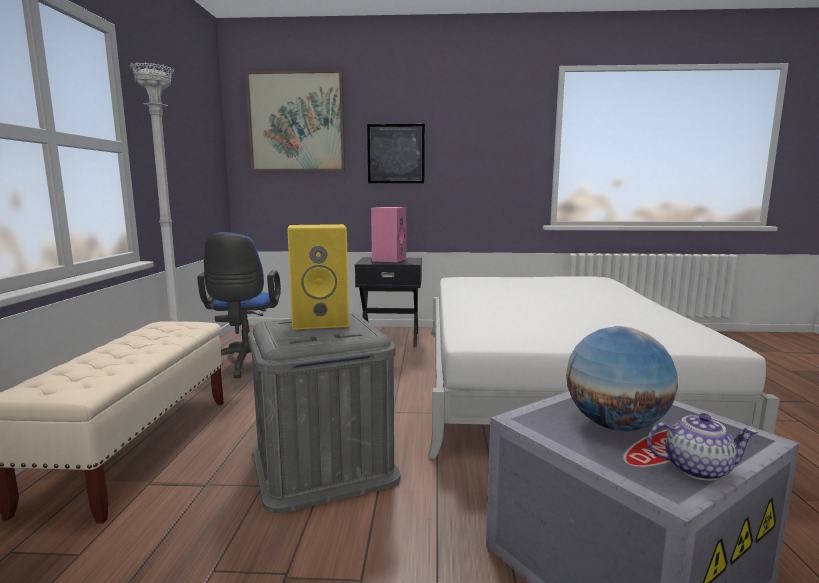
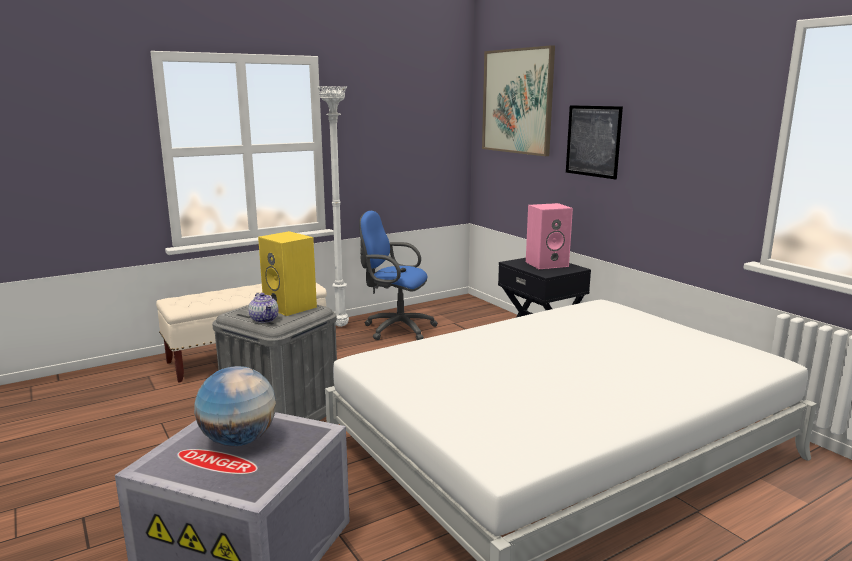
camera: 55 degrees right, 5 degrees up
(246, 364) = (396, 329): blue office chair -> blue office chair turned 60 degrees clockwise
(697, 469) = (183, 473): teapot -> teapot (264, 319)

